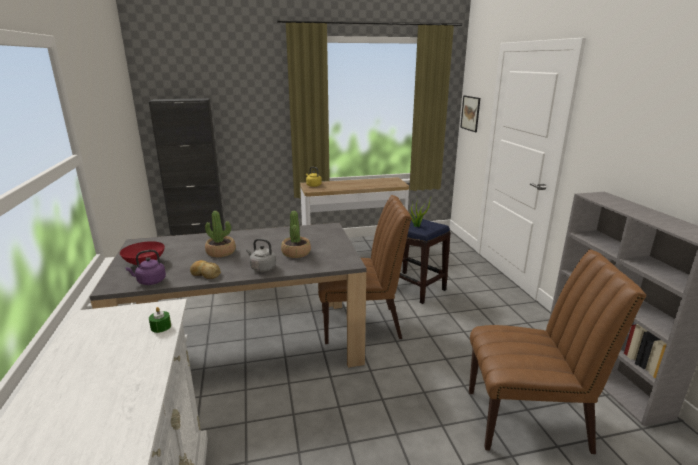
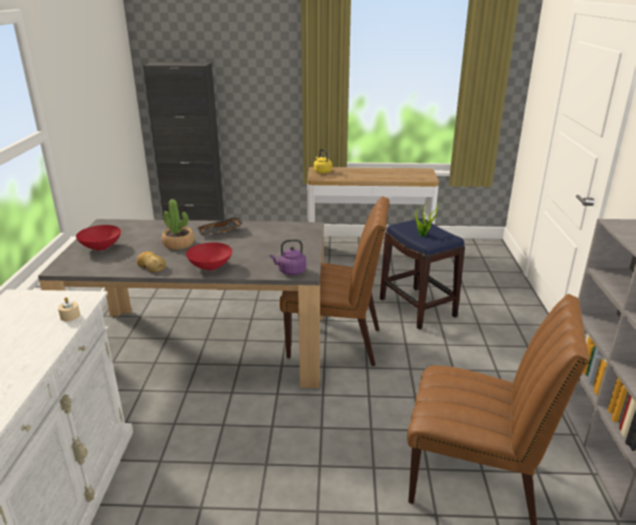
camera: 15 degrees right, 5 degrees up
(150, 281) = (96, 268): purple kettle -> purple kettle (290, 271)
(161, 327) = (70, 316): green candle -> beige candle
(254, 238) = (220, 232): none -> black tray
(262, 268) = (209, 267): grey kettle -> red bowl
(296, 253) = (254, 254): potted plant -> none
(470, 113) = (536, 91): picture -> none

